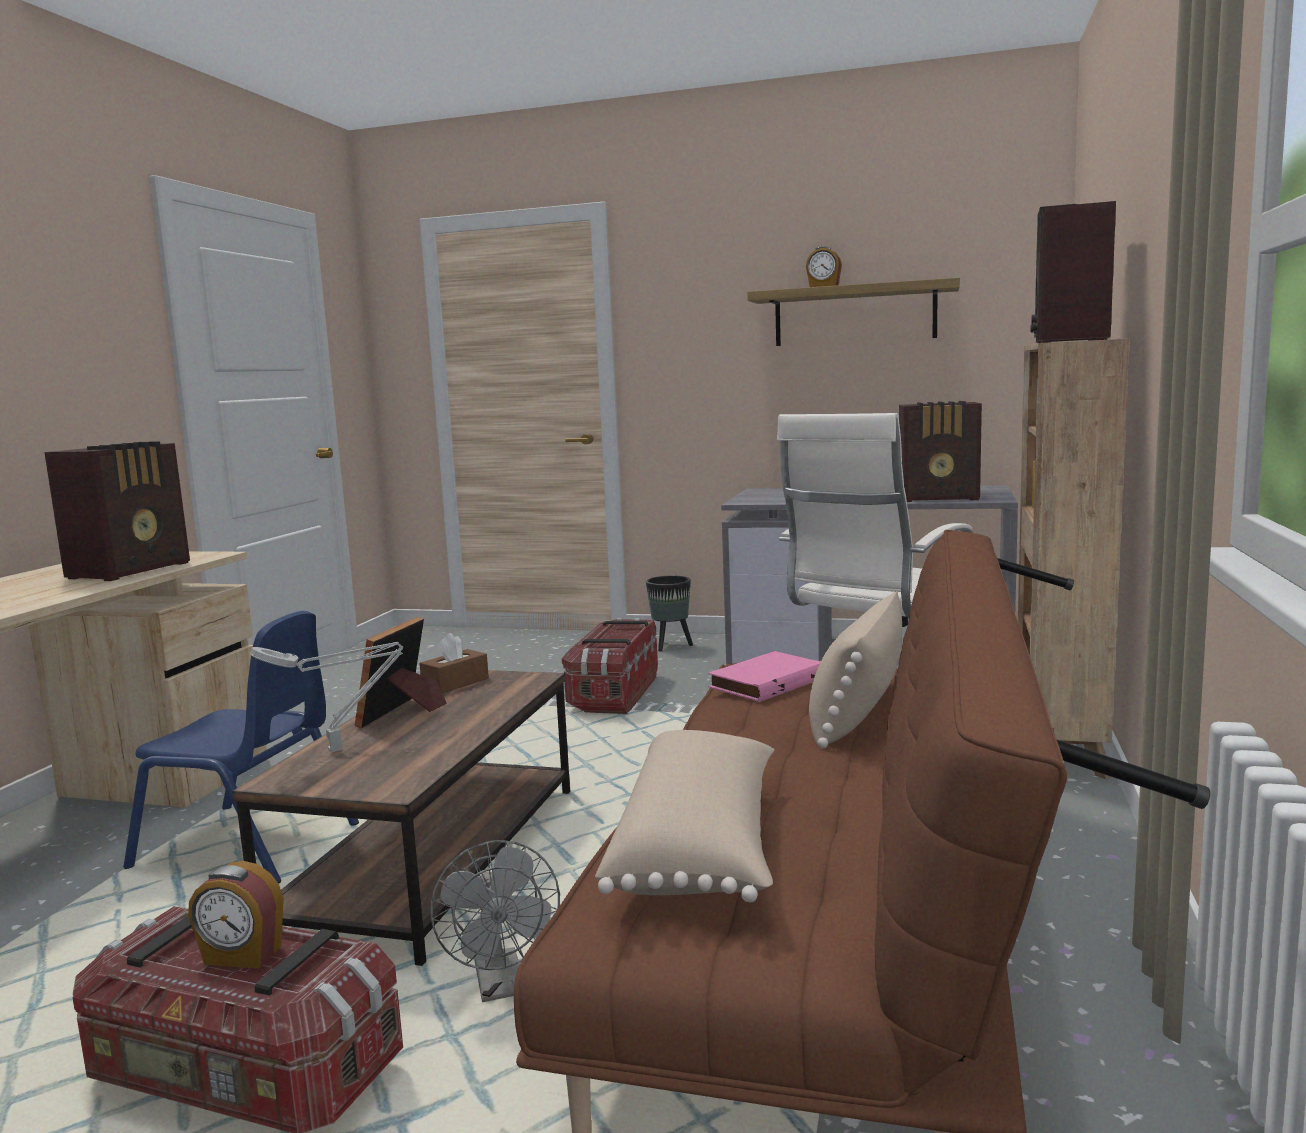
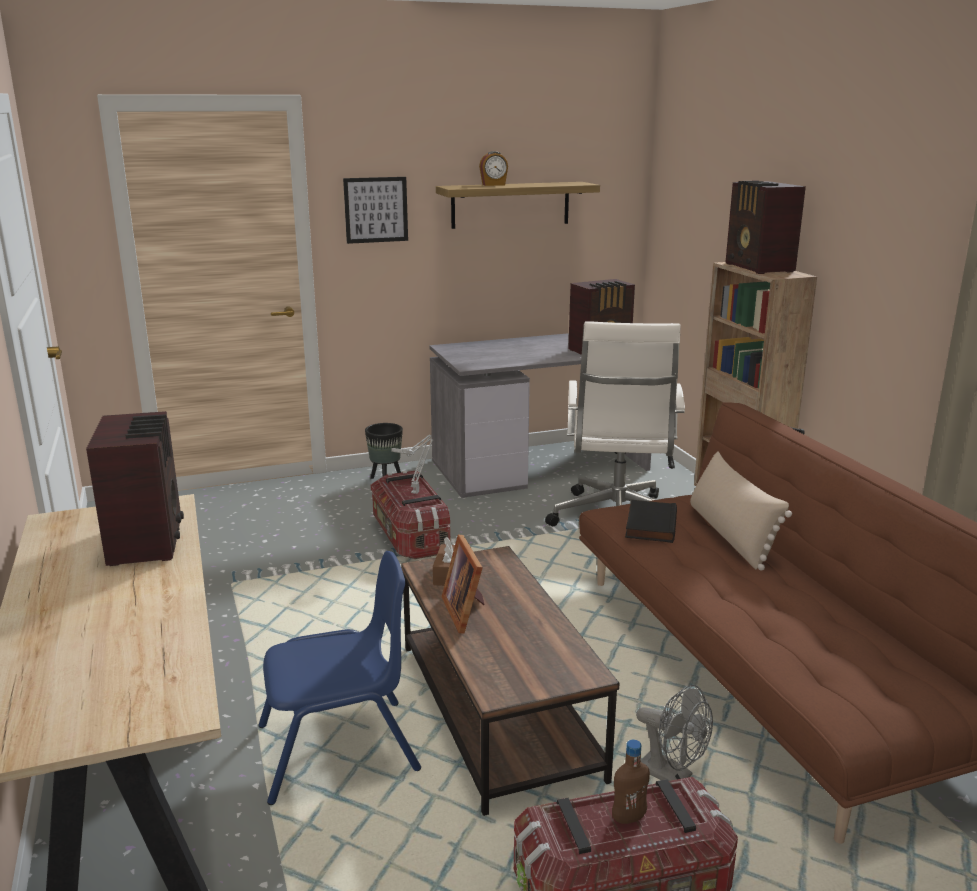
camera: 35 degrees left, 10 degrees up
(242, 956) = (628, 817): alarm clock -> brown bottle
(340, 750) = (488, 656): grey table lamp -> grey table lamp (416, 492)
(685, 325) = (376, 210): none -> picture
(701, 847) = (814, 656): beige pillow -> none
(766, 682) = (649, 525): pink book -> black book

